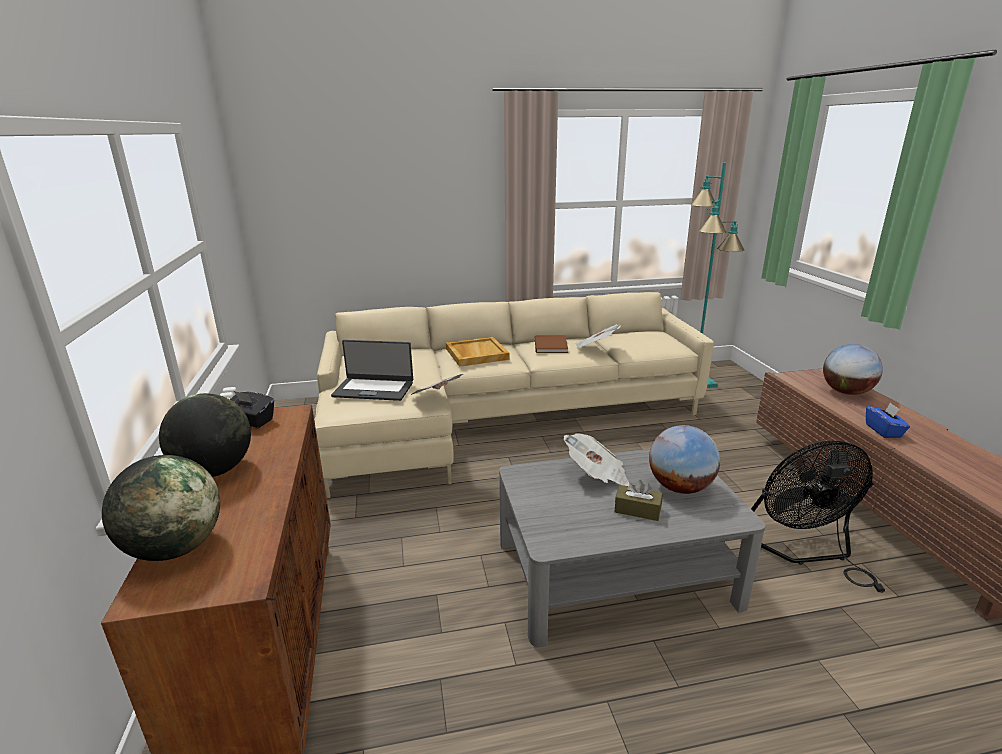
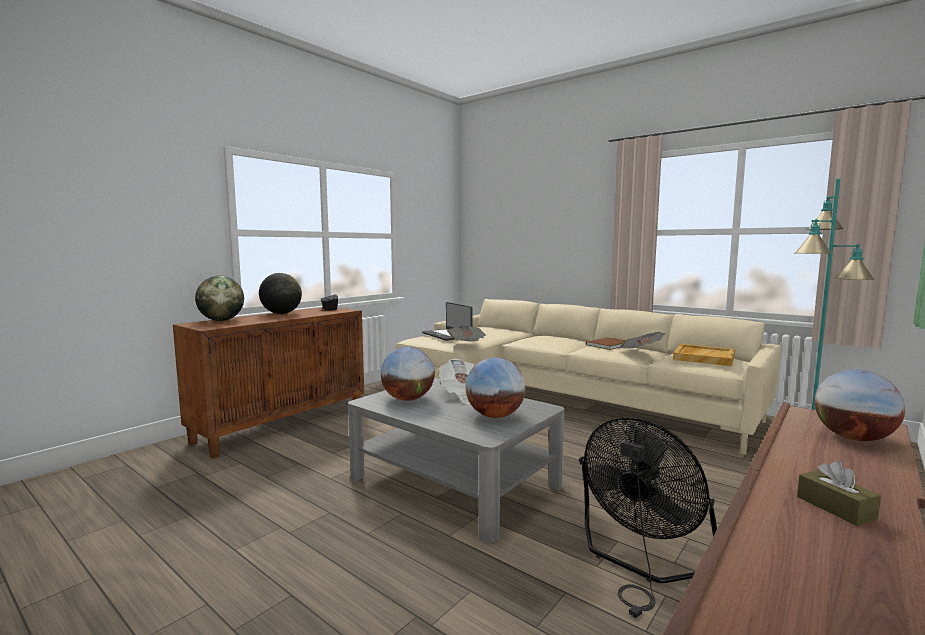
camera: 50 degrees right, 15 degrees down
(476, 354) = (546, 338): beige tray -> beige tray (703, 357)
(572, 513) = (408, 399): none -> globe
(637, 510) = (441, 411): brown tissue box -> brown tissue box (835, 508)
(883, 431) = (797, 464): blue tissue box -> none

